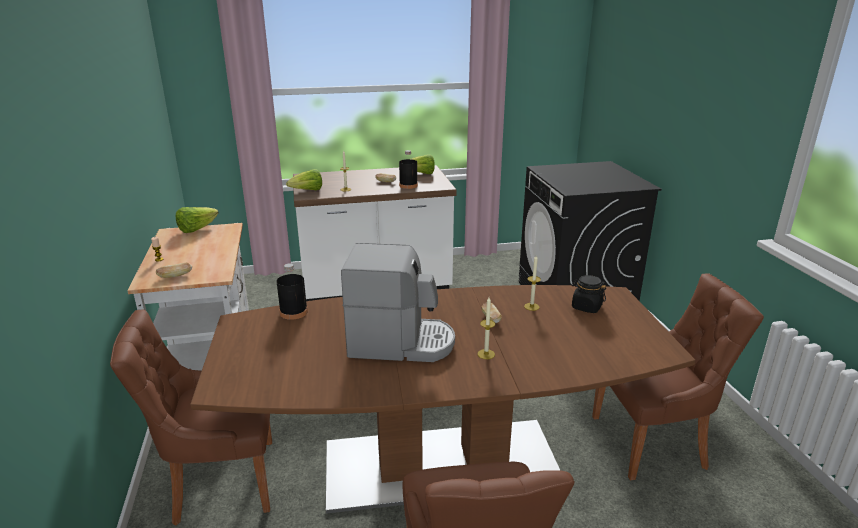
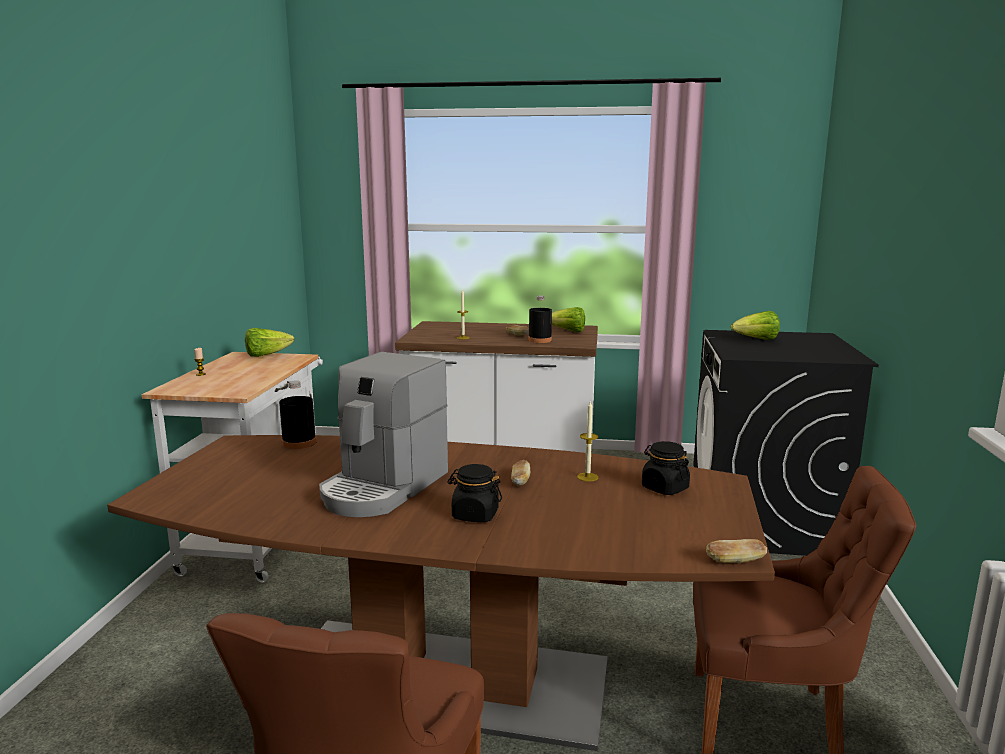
camera: 20 degrees right, 10 degrees down
(175, 276) = (198, 388): bread -> bread (735, 561)
(220, 481) = (188, 637): brown chair -> none
(307, 191) = (419, 335): lettuce -> lettuce (756, 340)
(400, 343) = (383, 488): coffee machine -> coffee machine turned 90 degrees clockwise
(486, 354) = (475, 515): candle -> black jar

